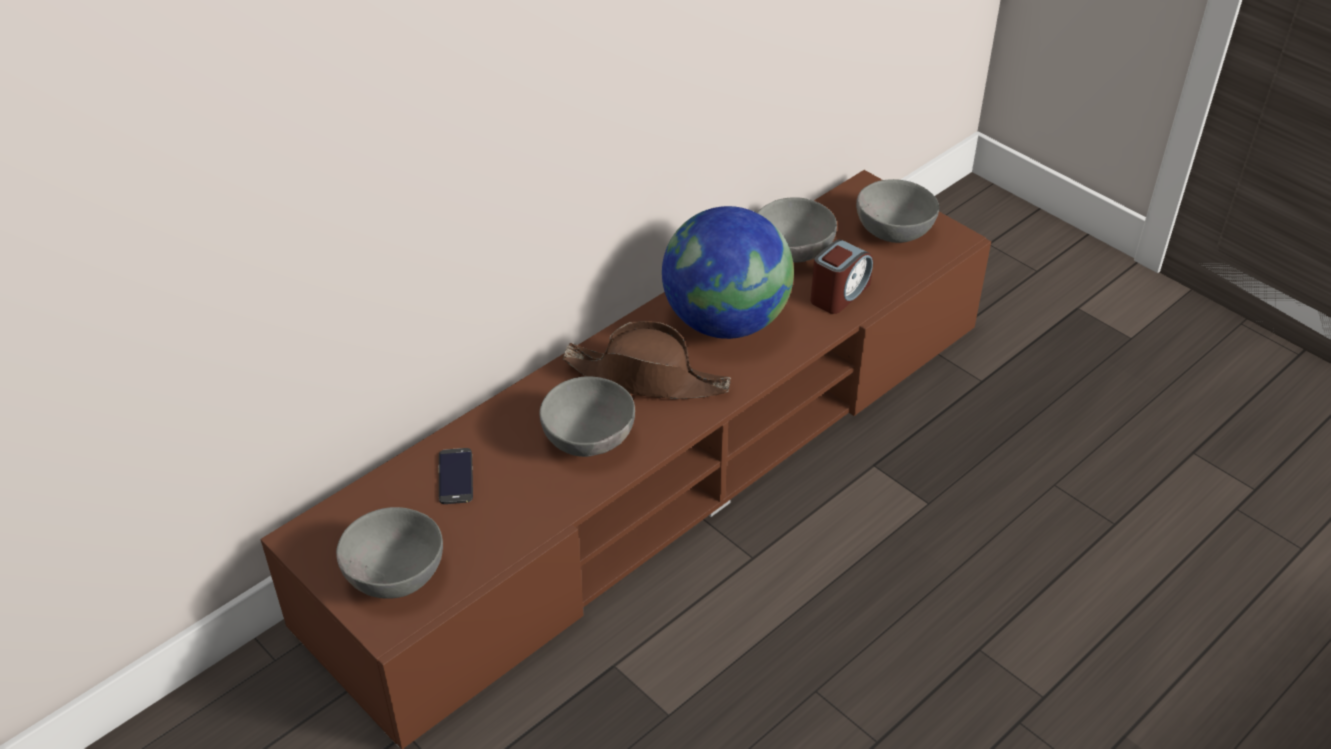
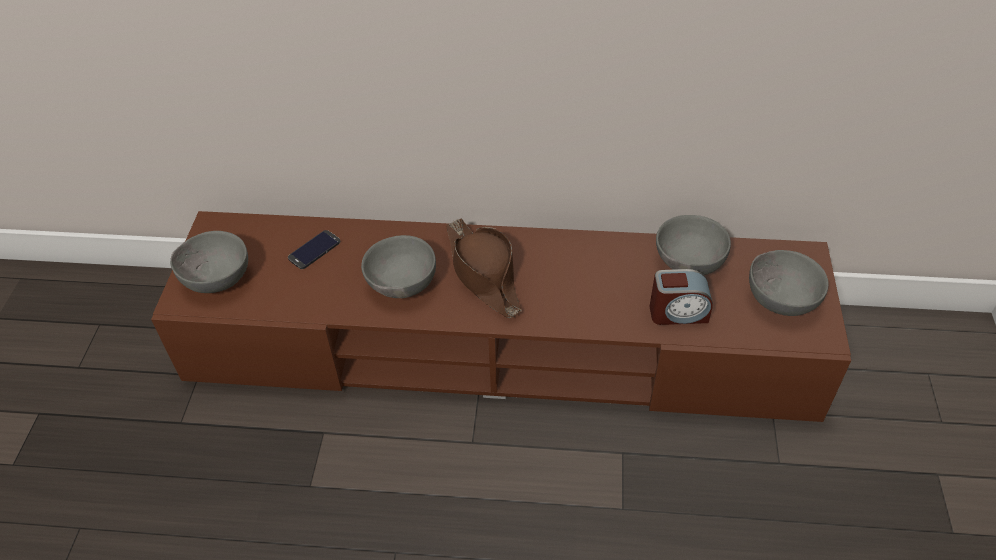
camera: 50 degrees right, 5 degrees up
(725, 322) = (578, 275): globe -> none

